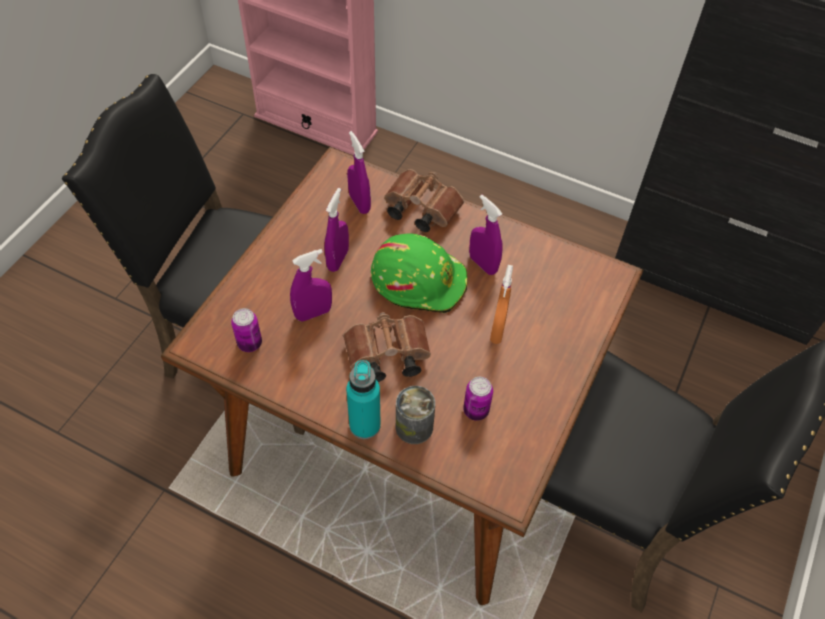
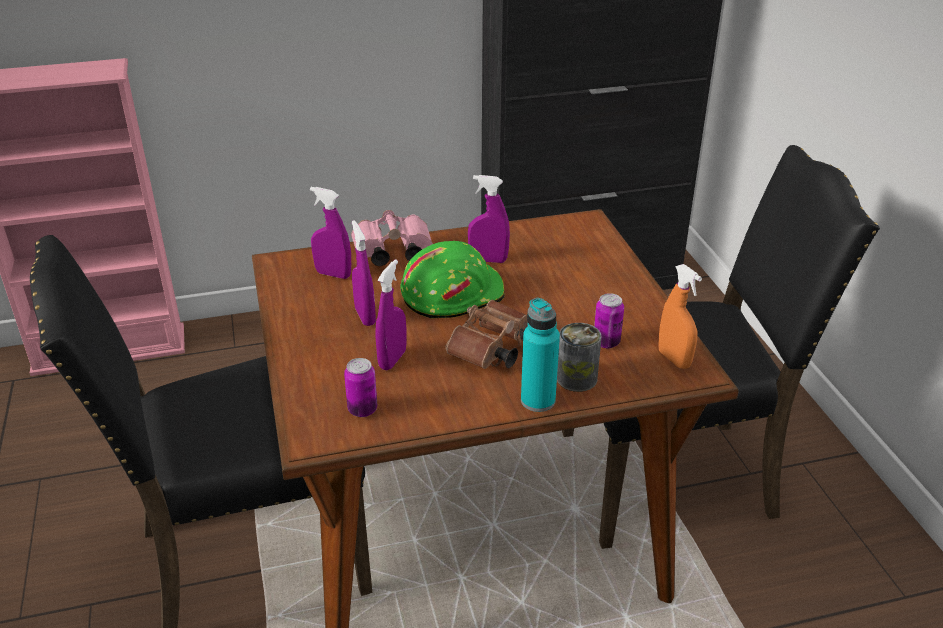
camera: 40 degrees left, 20 degrees down
(419, 209) = (391, 254): brown binoculars -> pink binoculars
(497, 330) = (554, 290): orange spray bottle -> orange spray bottle (674, 359)

